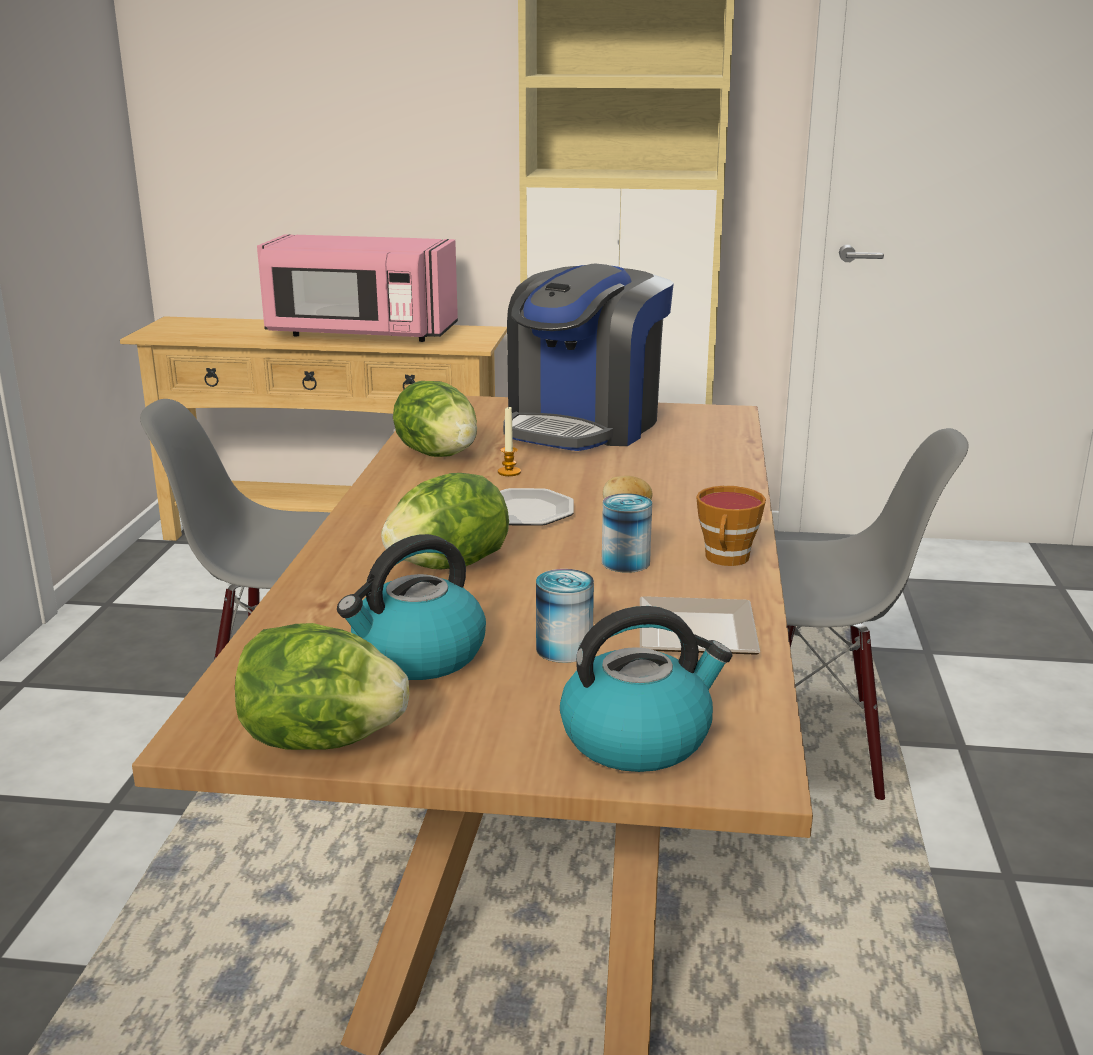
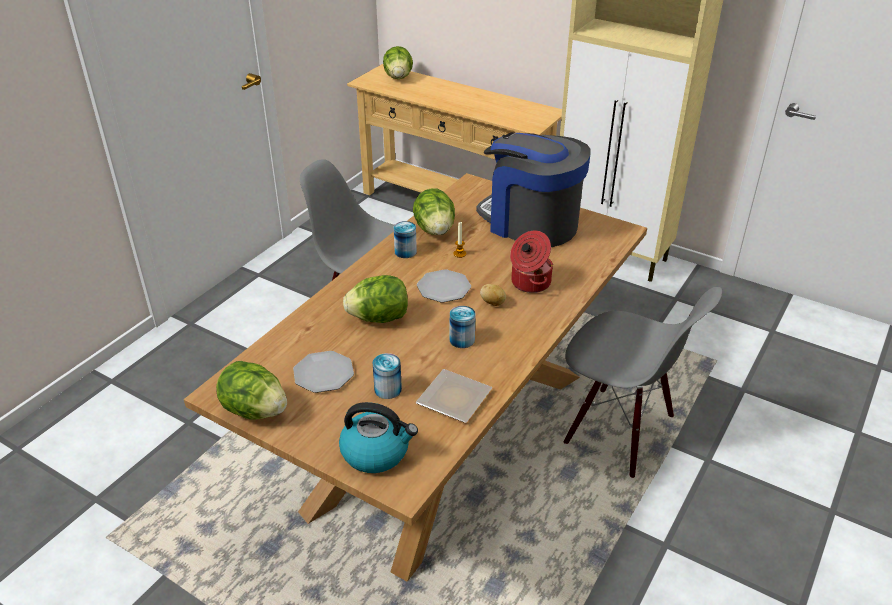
camera: 25 degrees right, 15 degrees up
(206, 325) = (398, 77): none -> lettuce
(359, 334) = (475, 103): pink microwave -> none
(413, 484) = (405, 252): none -> can
(417, 656) = (324, 374): kettle -> plate
(584, 425) = (530, 223): coffee machine -> coffee machine turned 75 degrees clockwise
(657, 482) = (529, 282): none -> cooking pot
(727, 559) = (513, 352): cup -> none

